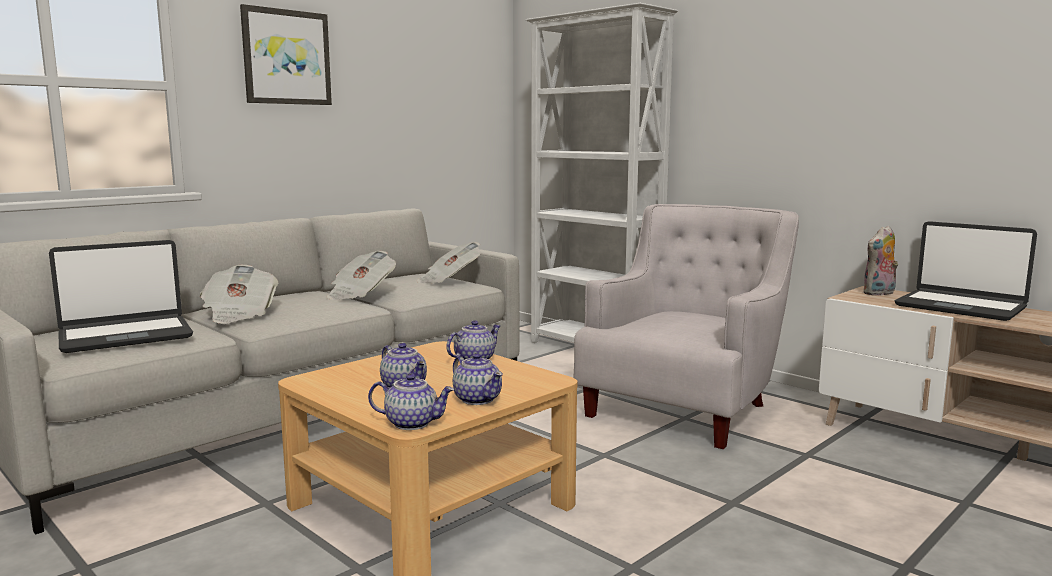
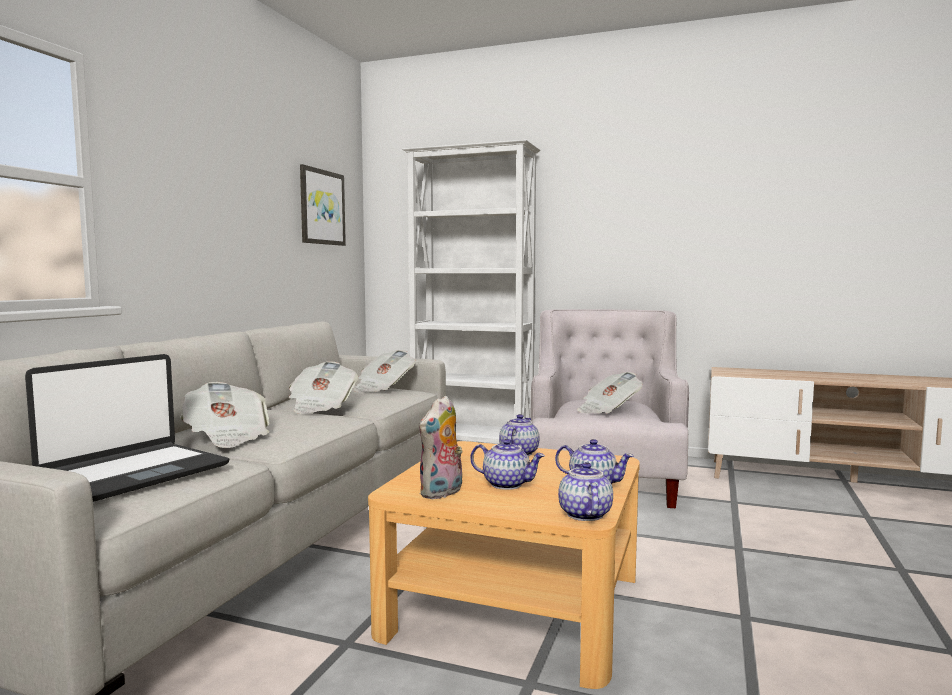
camera: 25 degrees left, 5 degrees down
(286, 57) = (195, 164): picture -> picture (321, 207)
(412, 423) = (583, 514): teapot -> teapot turned 75 degrees counterclockwise
(669, 326) = (608, 410): none -> newspaper
(879, 293) = (735, 370): plush toy -> plush toy (442, 493)
(960, 307) = (801, 374): laptop -> none

